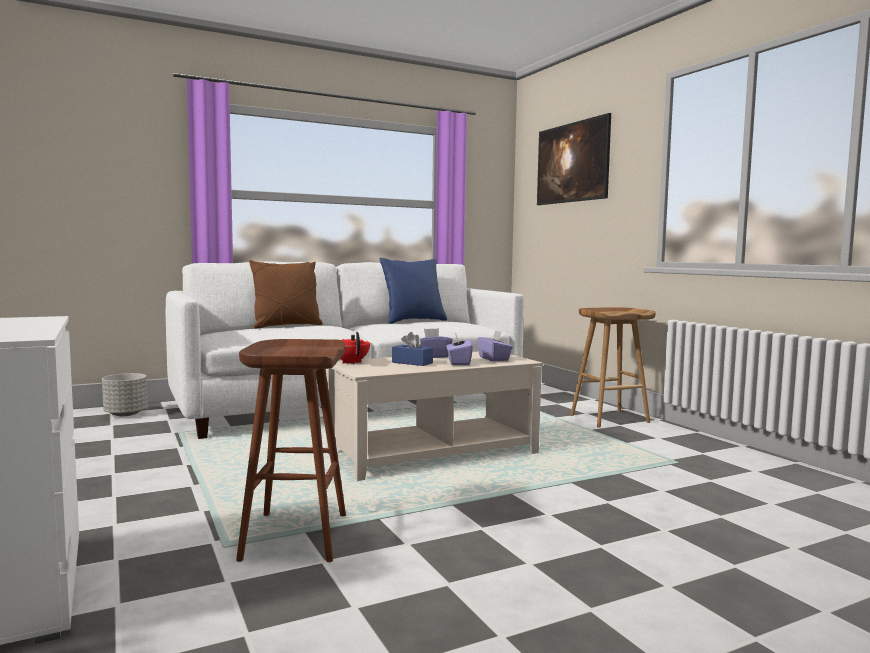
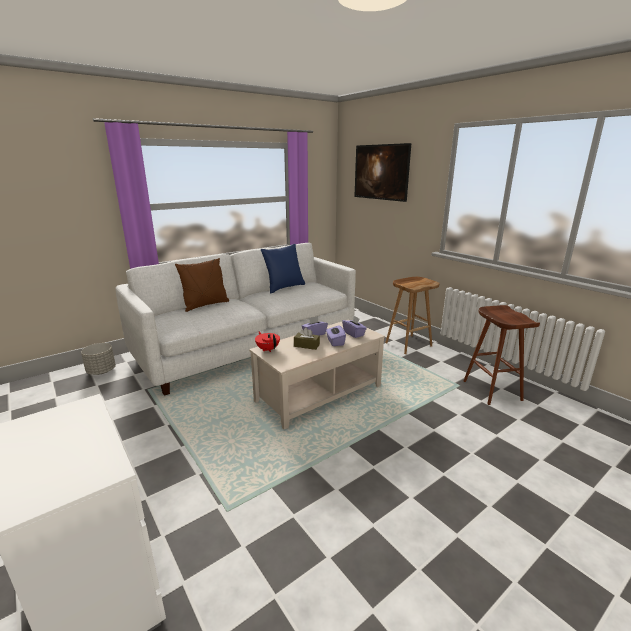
camera: 10 degrees left, 15 degrees up
(294, 536) = (266, 492): brown stool -> brown stool (491, 390)
(412, 363) = (306, 345): blue tissue box -> brown tissue box

